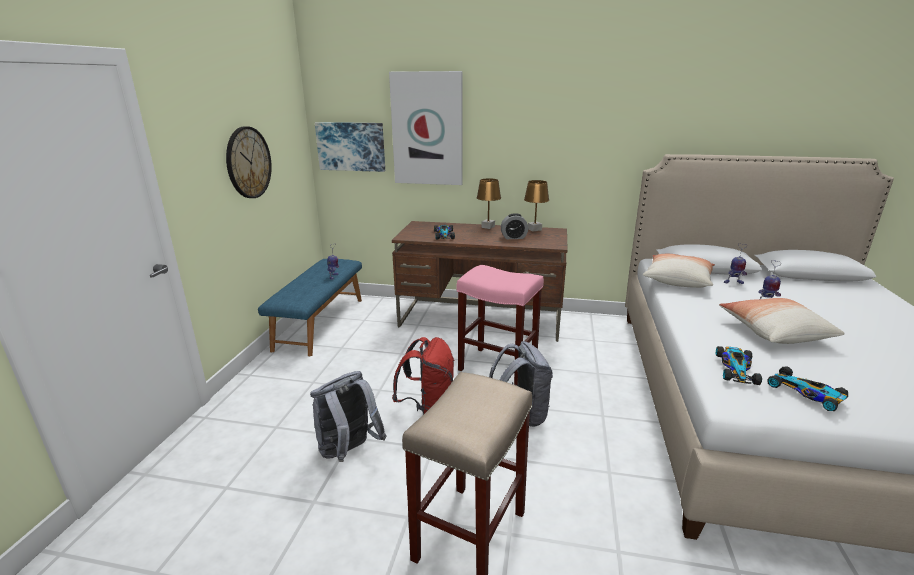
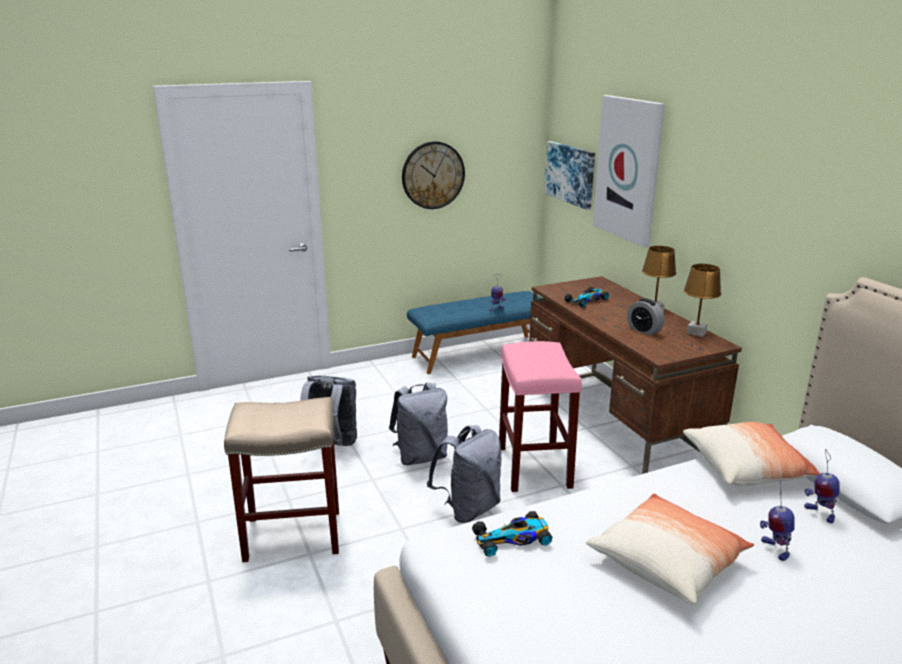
camera: 55 degrees right, 0 degrees up
(428, 409) = (421, 457): red backpack -> grey backpack
(807, 393) = (506, 593): toy car -> none

